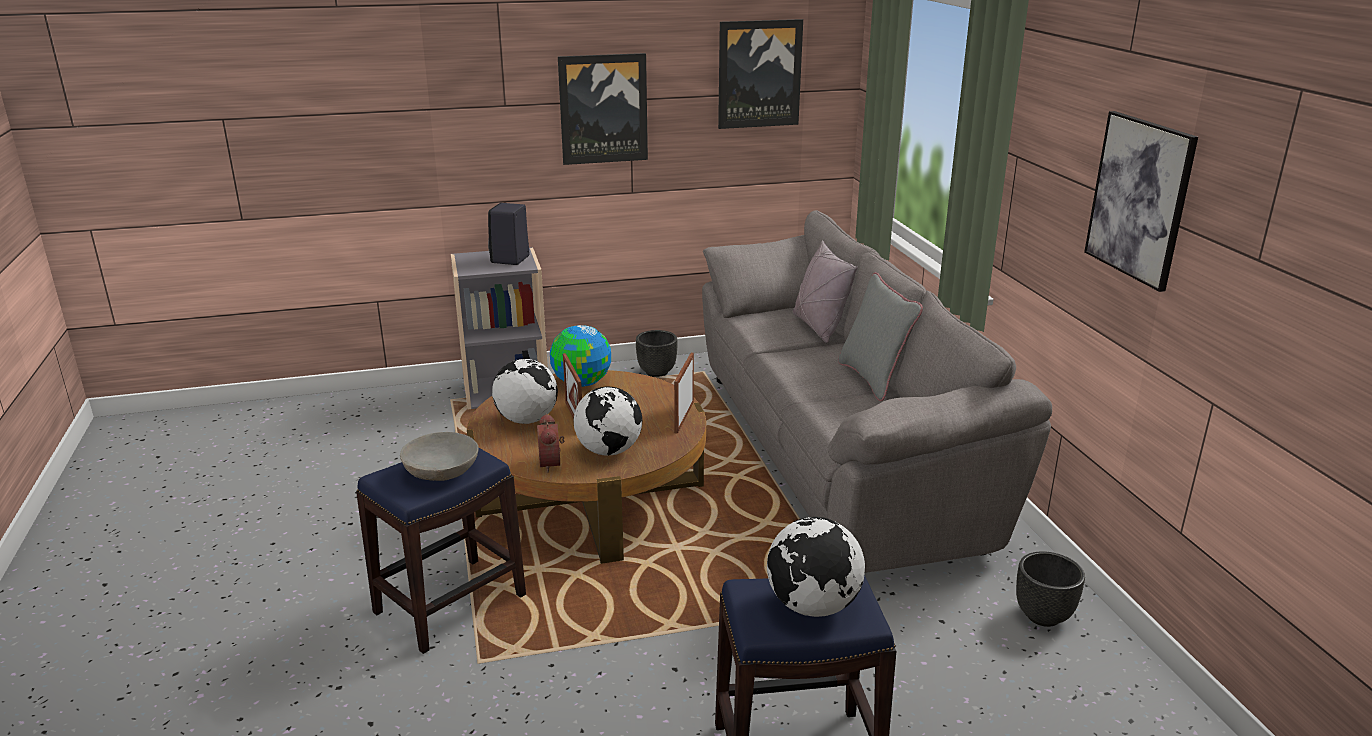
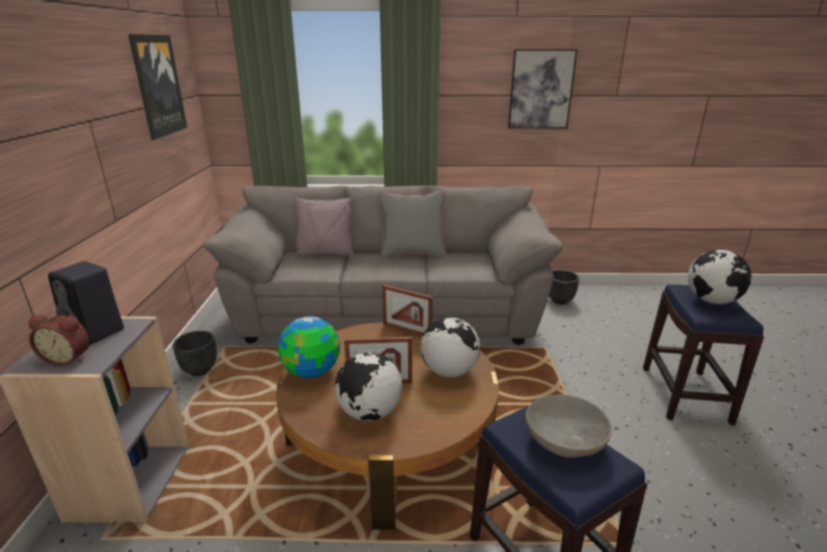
camera: 75 degrees left, 0 degrees up
(552, 463) = (461, 404): alarm clock -> alarm clock (69, 358)
(603, 109) = (75, 134): picture -> none

